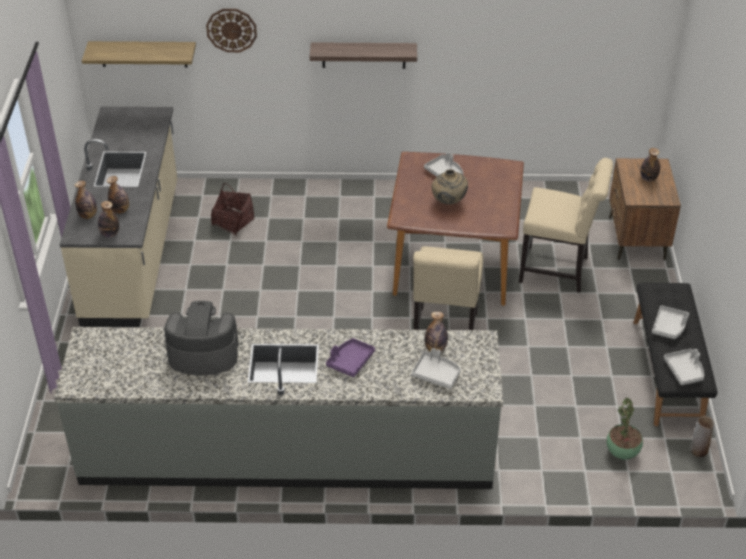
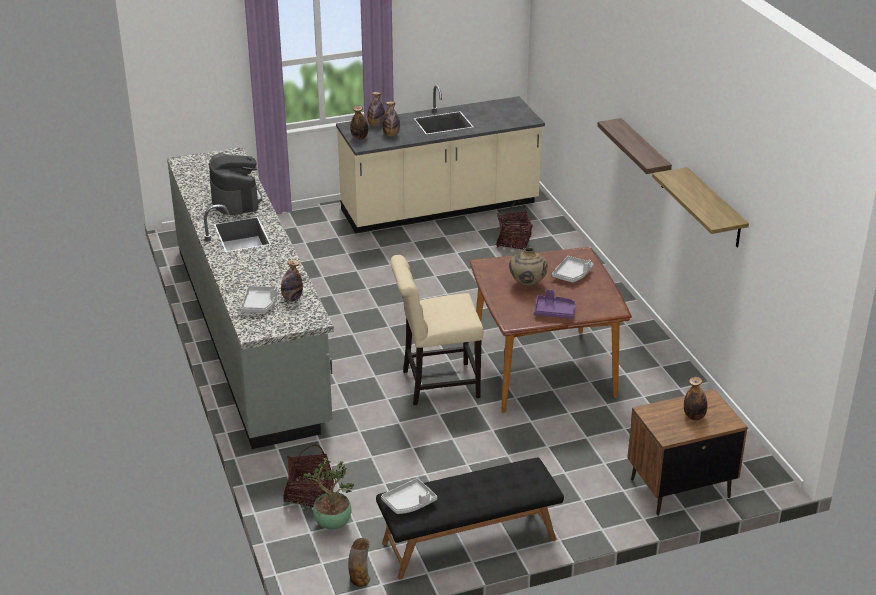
camera: 70 degrees right, 10 degrees down
(143, 54) = (552, 67): shelf -> shelf (715, 209)
(231, 30) = (588, 74): wall clock -> none
(350, 361) = (257, 262): purple tray -> purple tray (554, 312)
(558, 271) = (581, 439): beige chair -> none
(575, 460) = (308, 494): none -> basket
(669, 327) = (473, 484): grey tray -> none

